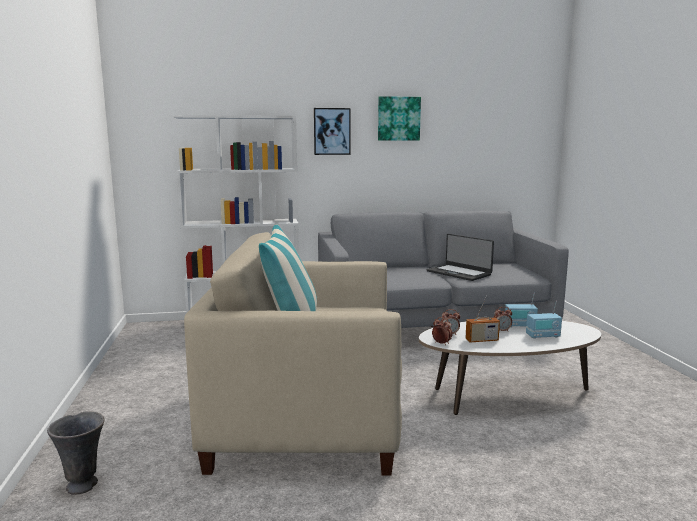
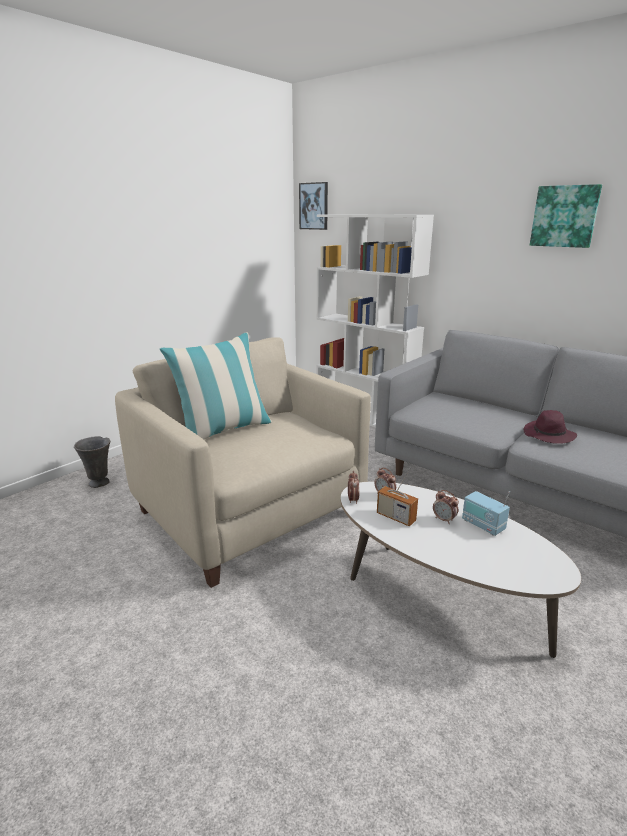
camera: 50 degrees right, 10 degrees up
(332, 131) = (476, 232): picture -> picture (314, 206)
(459, 273) = (549, 435): laptop -> purple hat
(543, 336) = (474, 550): radio -> none

